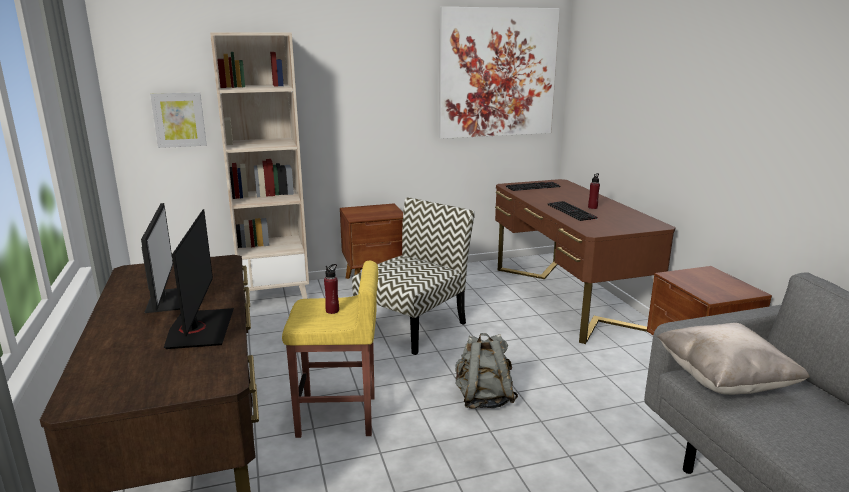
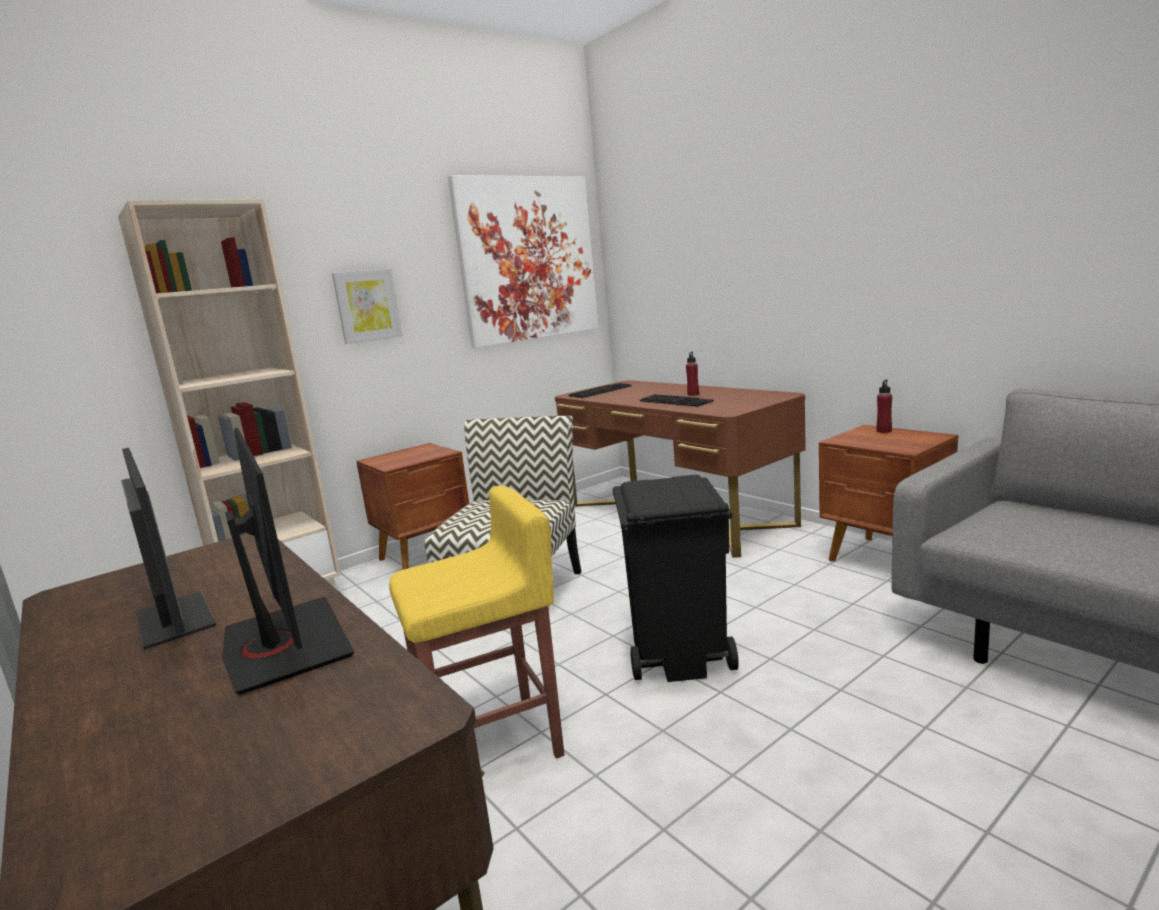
camera: 20 degrees left, 5 degrees down
(179, 119) = (76, 359): picture -> picture (367, 306)
(332, 311) = (466, 572): red bottle -> red bottle (884, 431)
(483, 399) = (678, 654): grey backpack -> black trash can
(724, 380) = (999, 530): beige pillow -> none

